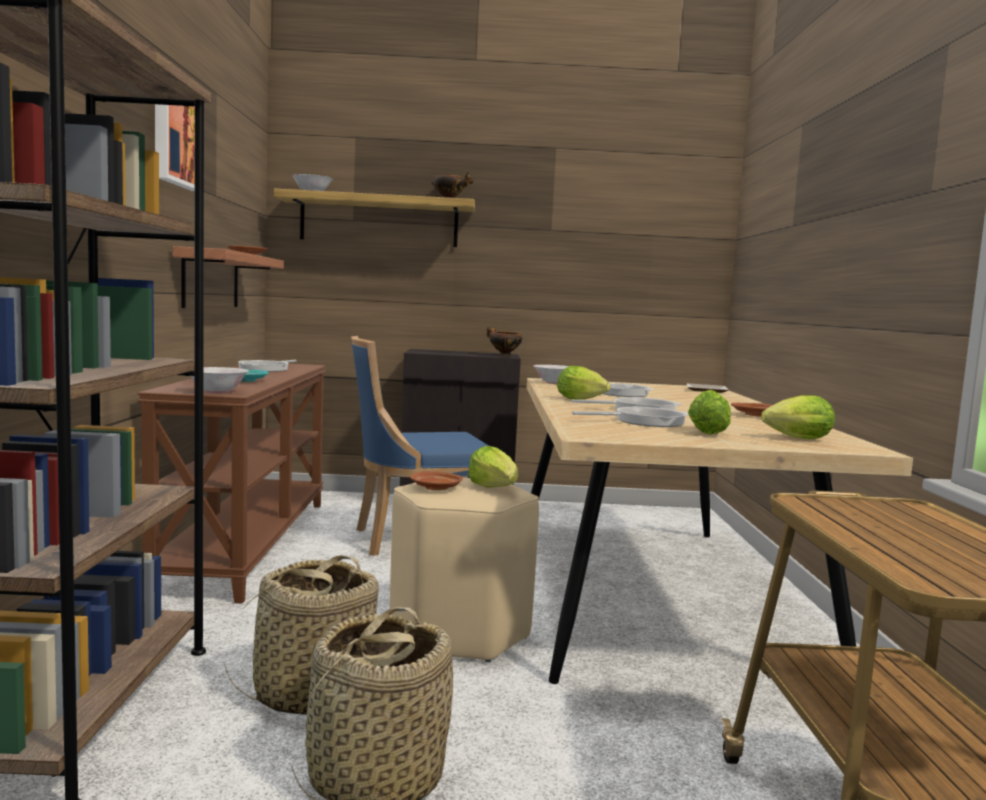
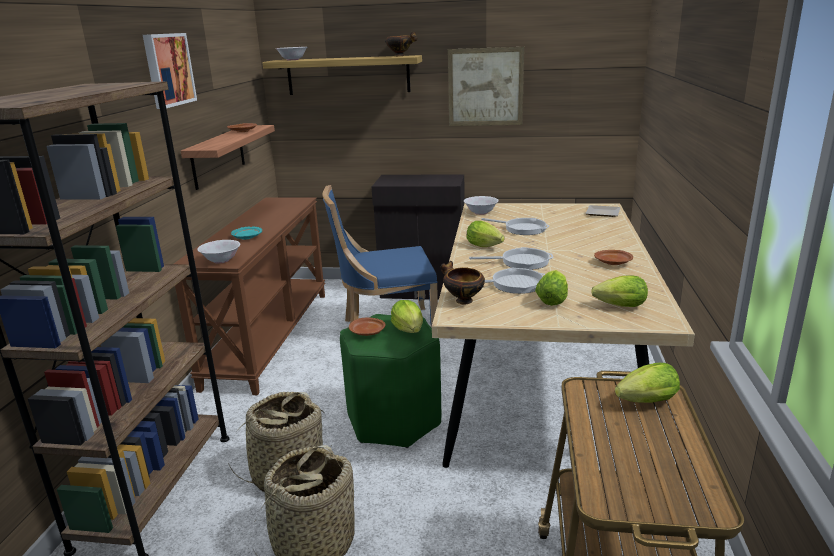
camera: 10 degrees right, 15 degrees up
(266, 369) = (269, 212): frying pan -> none
(459, 632) = (394, 420): beige stool -> green stool
(503, 356) = (449, 181): bowl -> bowl (462, 300)
(550, 248) = (485, 87): none -> picture
(895, 513) = (644, 403): none -> lettuce

